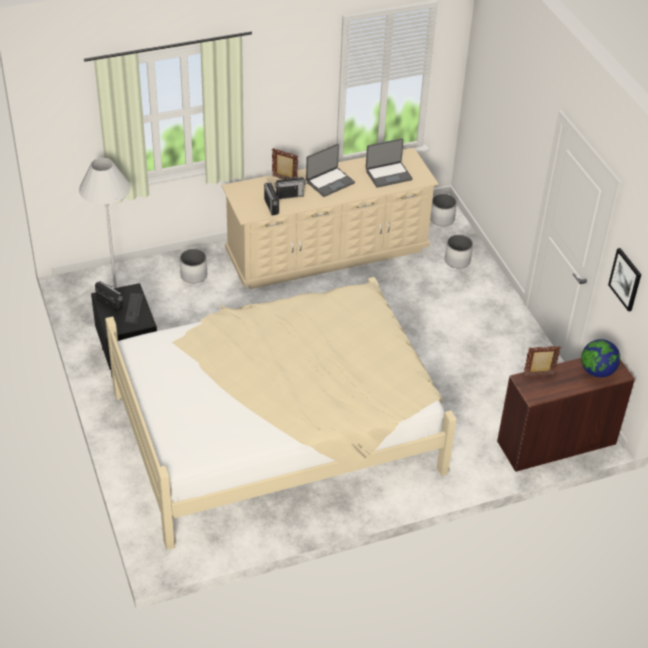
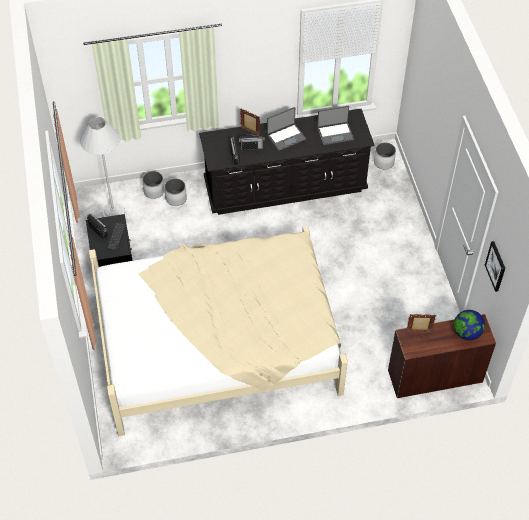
camera: 10 degrees right, 10 degrees up
(327, 252) = (285, 186): beige dresser -> black dresser
(457, 260) = (389, 202): white planter -> white planter (154, 191)

